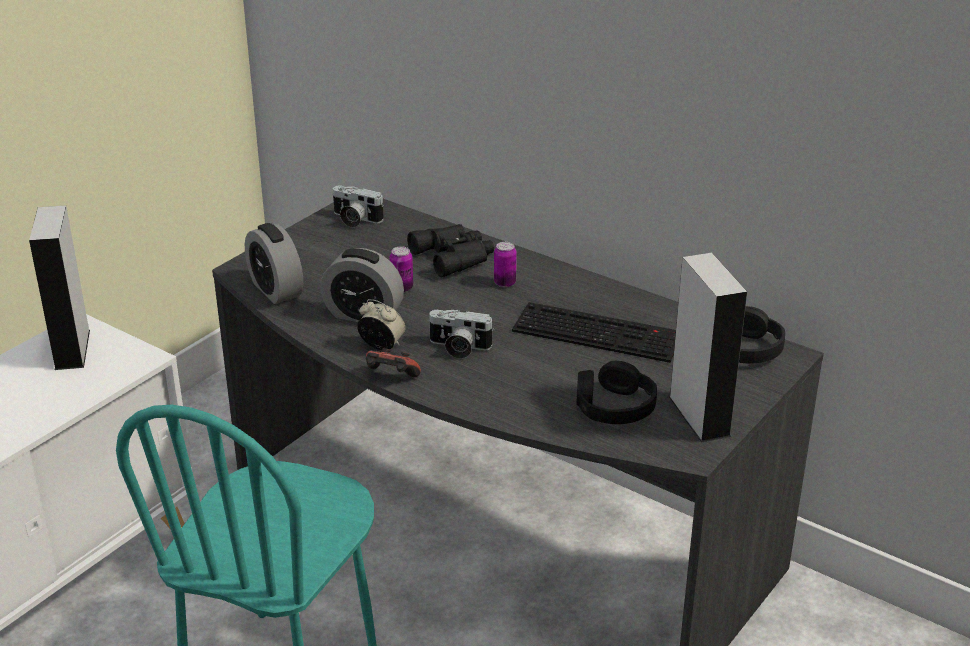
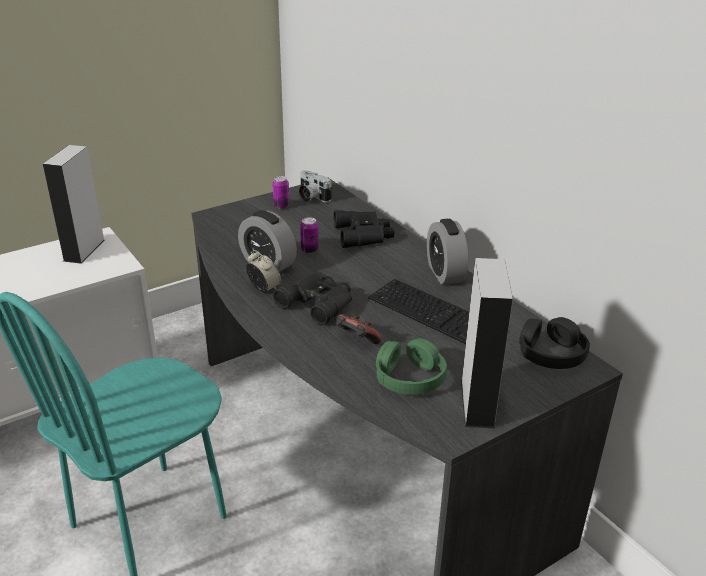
camera: 20 degrees right, 0 degrees up
(276, 290) = (221, 234): alarm clock -> alarm clock (445, 273)
(391, 378) = (253, 314): game controller -> game controller (356, 340)
(458, 348) = (319, 302): camera -> black binoculars
(505, 283) = (388, 261): can -> can (281, 206)
(614, 407) = (409, 377): black headphones -> green headphones

